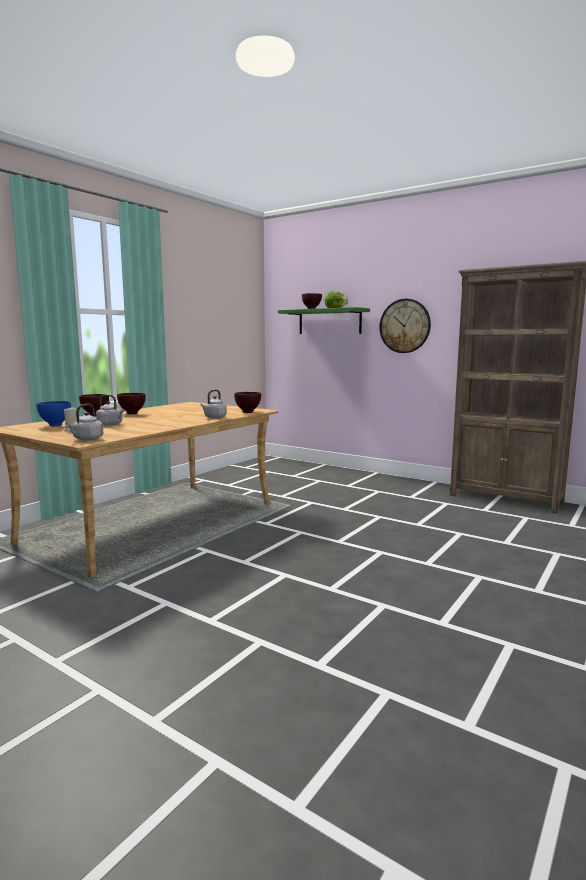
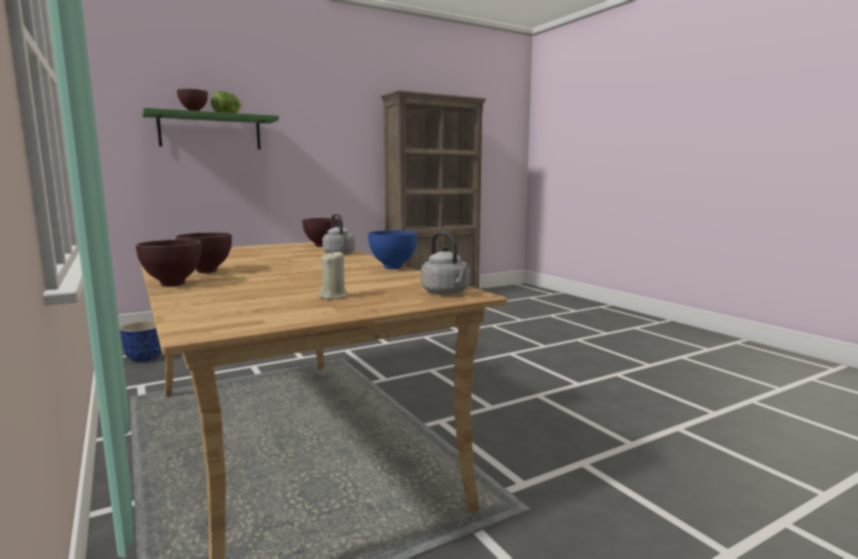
camera: 65 degrees left, 0 degrees up
(56, 425) = (252, 302): blue bowl -> blue bowl (394, 268)
(111, 424) = (311, 281): grey kettle -> none
(240, 470) = (145, 358): none -> planter
(405, 326) = (314, 142): wall clock -> none

